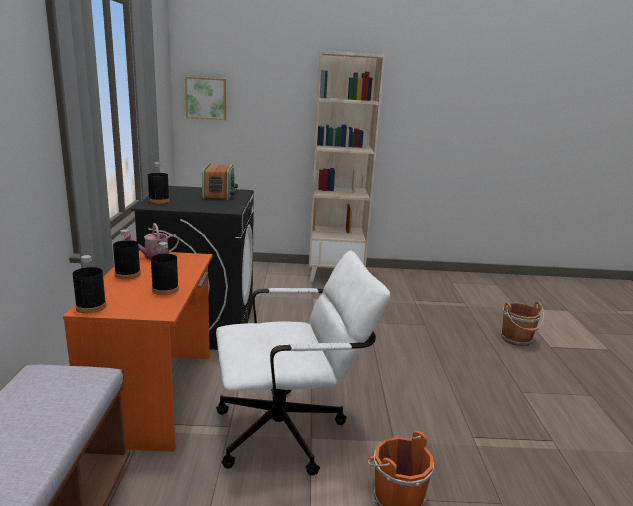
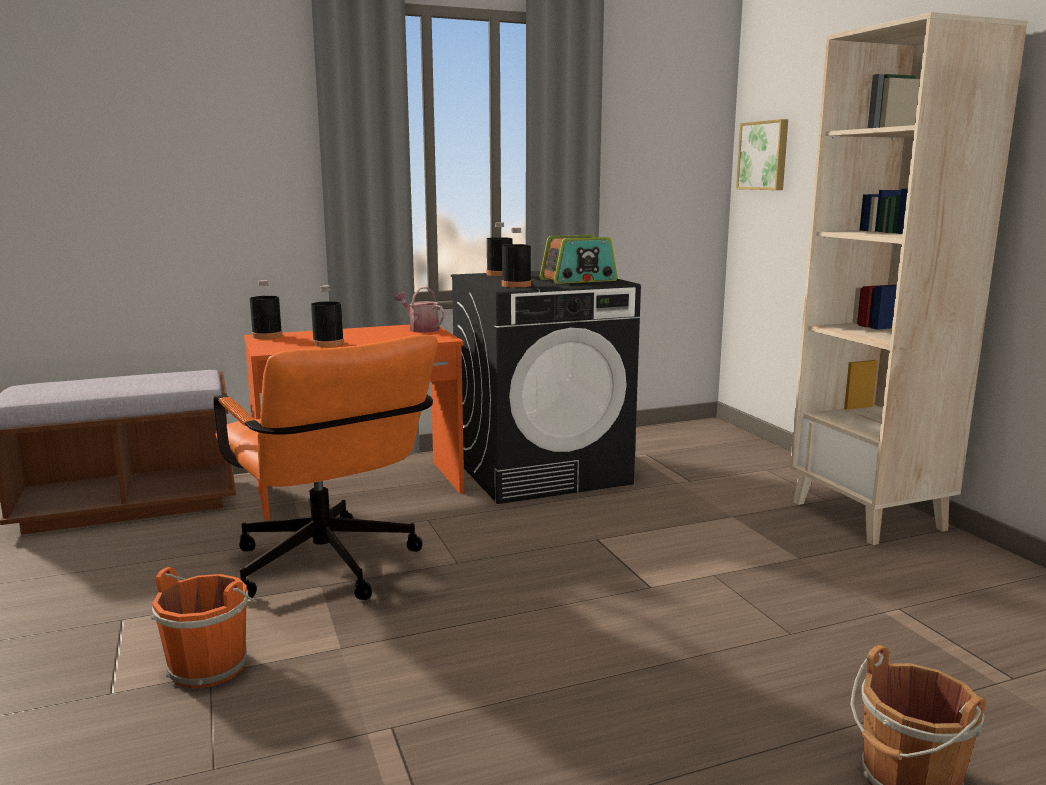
camera: 70 degrees right, 5 degrees down
(128, 274) = (358, 331): black bottle -> black bottle (516, 285)
(291, 431) = (330, 571): white office chair -> orange office chair

